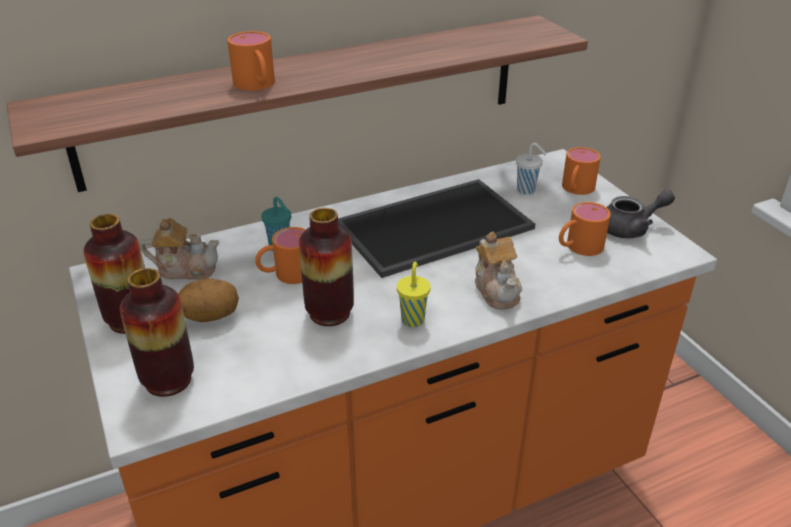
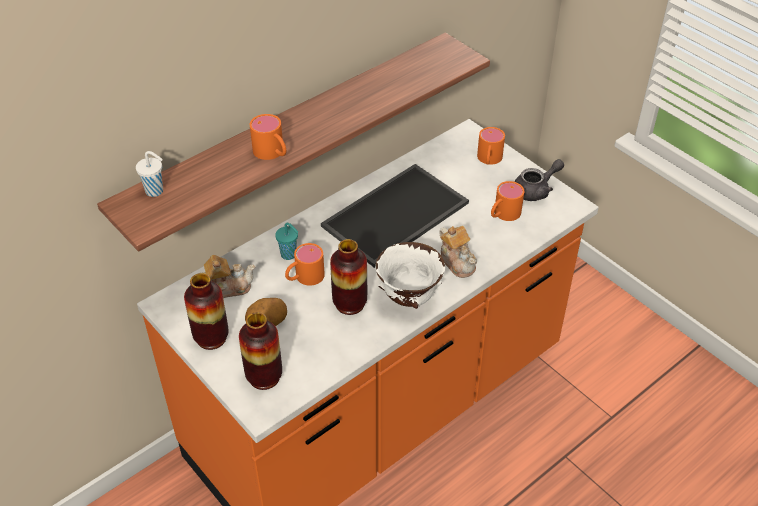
camera: 15 degrees left, 10 degrees up
(413, 319) = (408, 297): yellow cup -> white bowl
(527, 190) = (453, 167): white cup -> white cup (155, 191)

